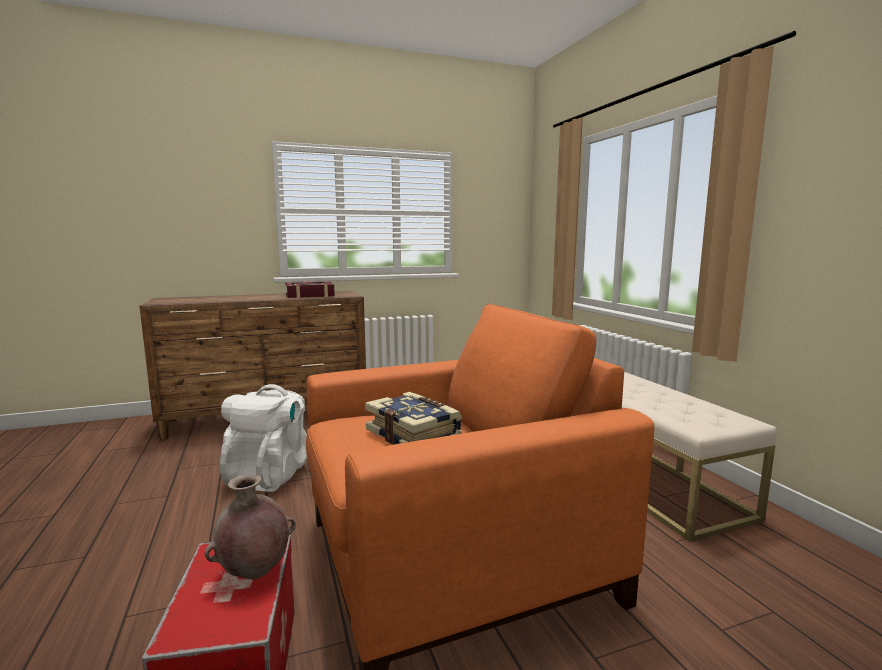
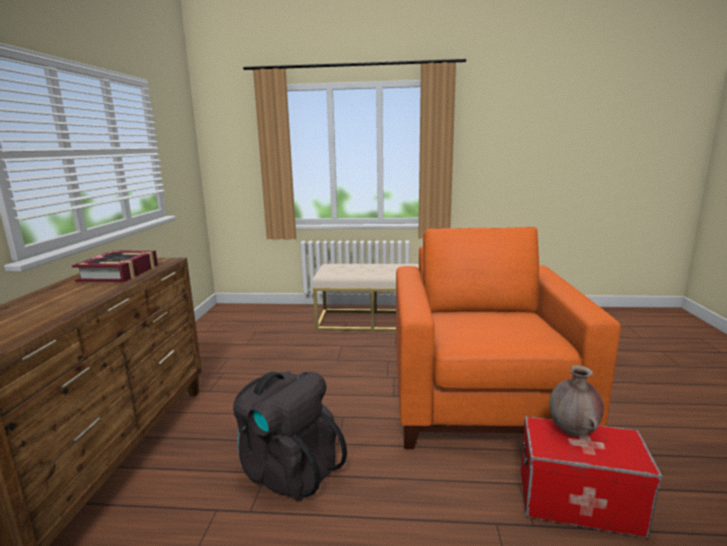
camera: 65 degrees left, 5 degrees up
(270, 474) = (288, 470): white backpack -> black backpack
(414, 435) = (499, 322): book -> none

